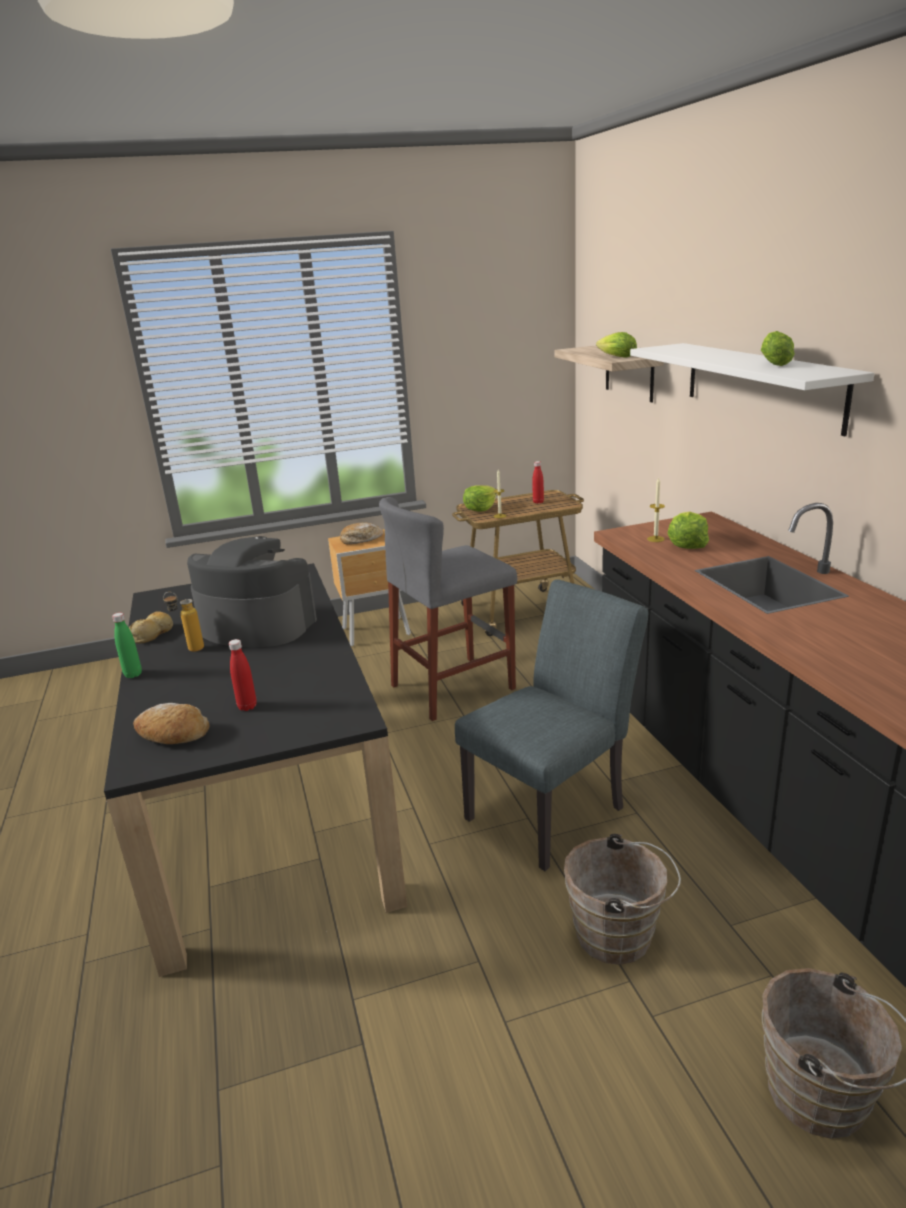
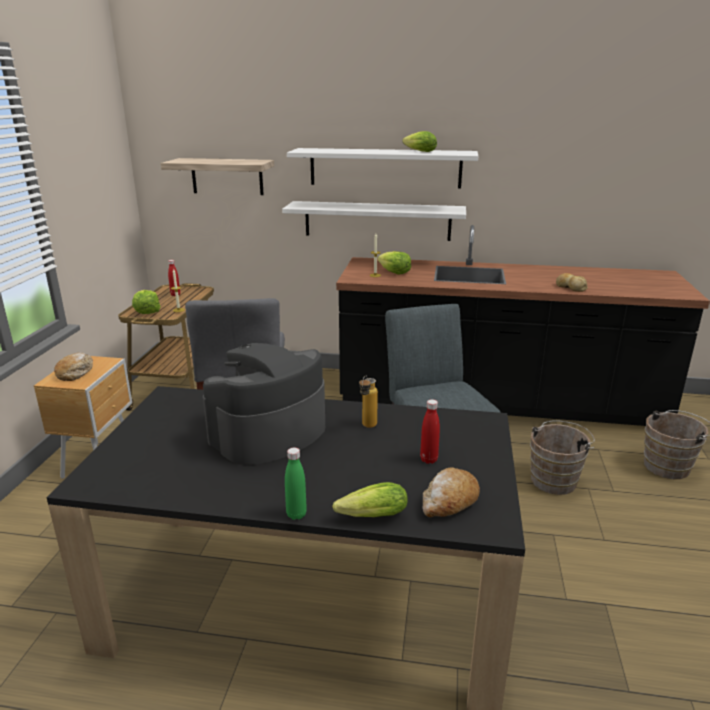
camera: 65 degrees left, 0 degrees up
(153, 633) = (203, 493): bread -> bread (570, 287)
(189, 649) = (274, 474): bottle -> bottle (367, 427)
(614, 357) = (243, 162): lettuce -> lettuce (369, 517)
(746, 465) = (377, 220): none -> white shelf

